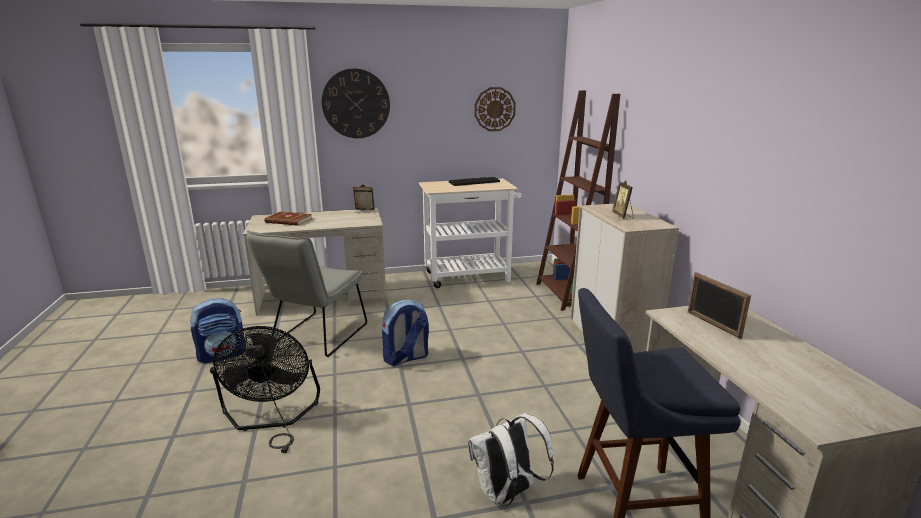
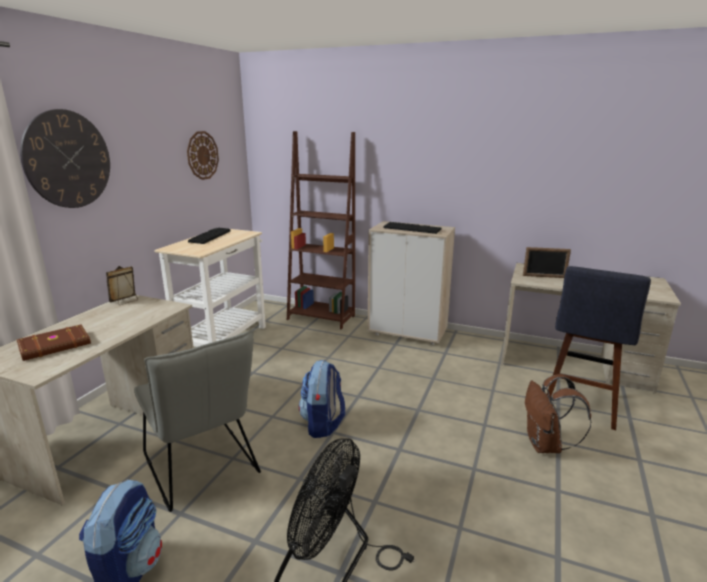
camera: 55 degrees left, 0 degrees up
(507, 494) = (546, 445): white backpack -> brown backpack
(623, 216) = (412, 229): picture frame -> keyboard

